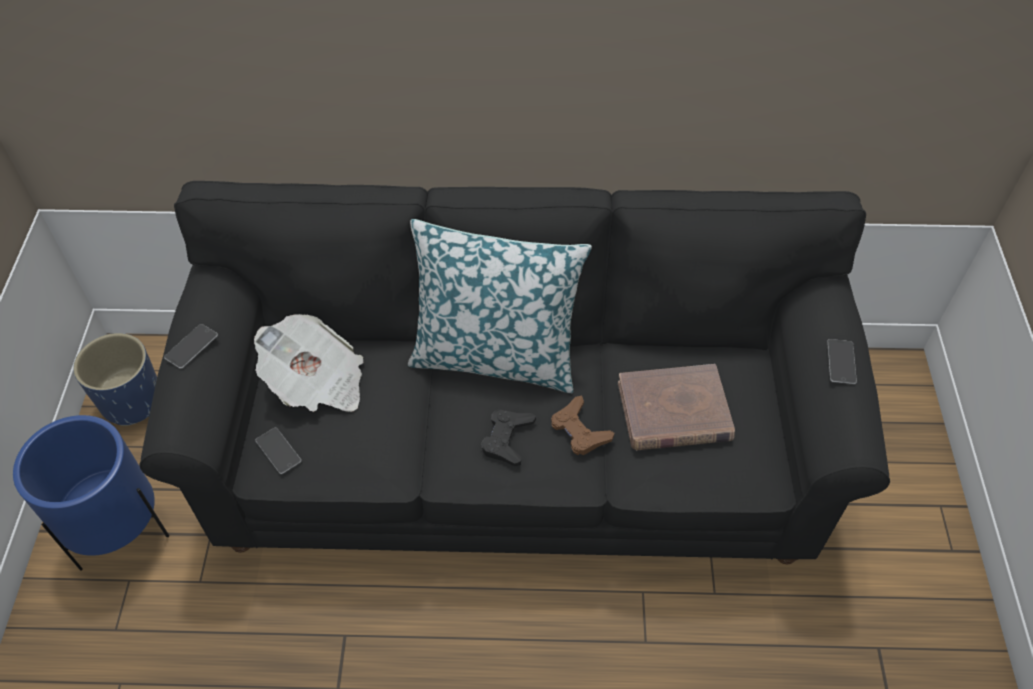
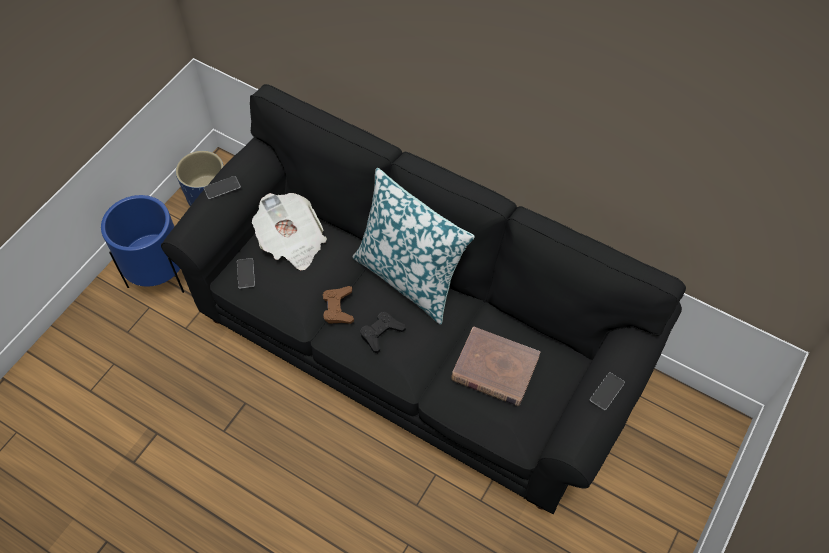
camera: 30 degrees right, 5 degrees up
(579, 430) = (428, 350): brown game controller -> brown game controller (338, 308)

